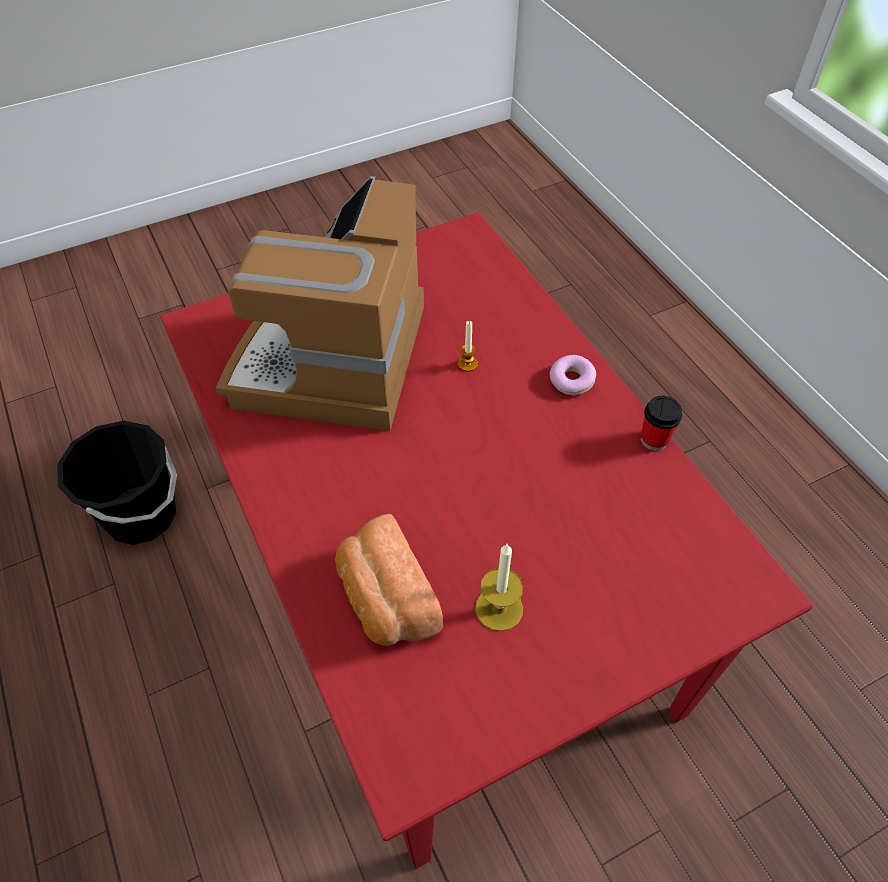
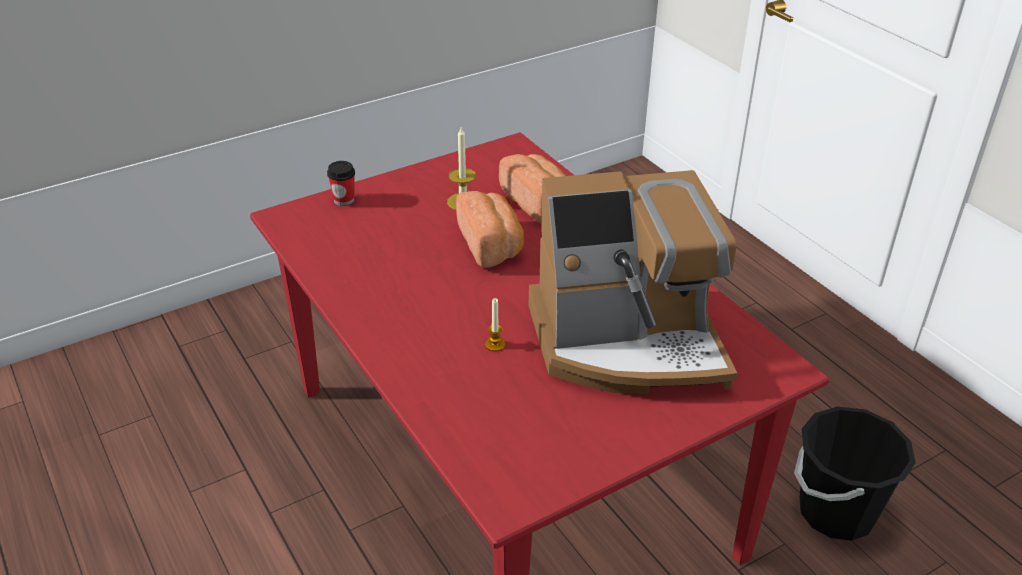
camera: 175 degrees right, 15 degrees down
(333, 358) = (628, 343): coffee machine -> coffee machine turned 75 degrees clockwise
(461, 512) = (491, 244): none -> bread
(571, 380) = (394, 335): donut -> none
(654, 439) = (329, 294): cup -> cup (344, 200)

